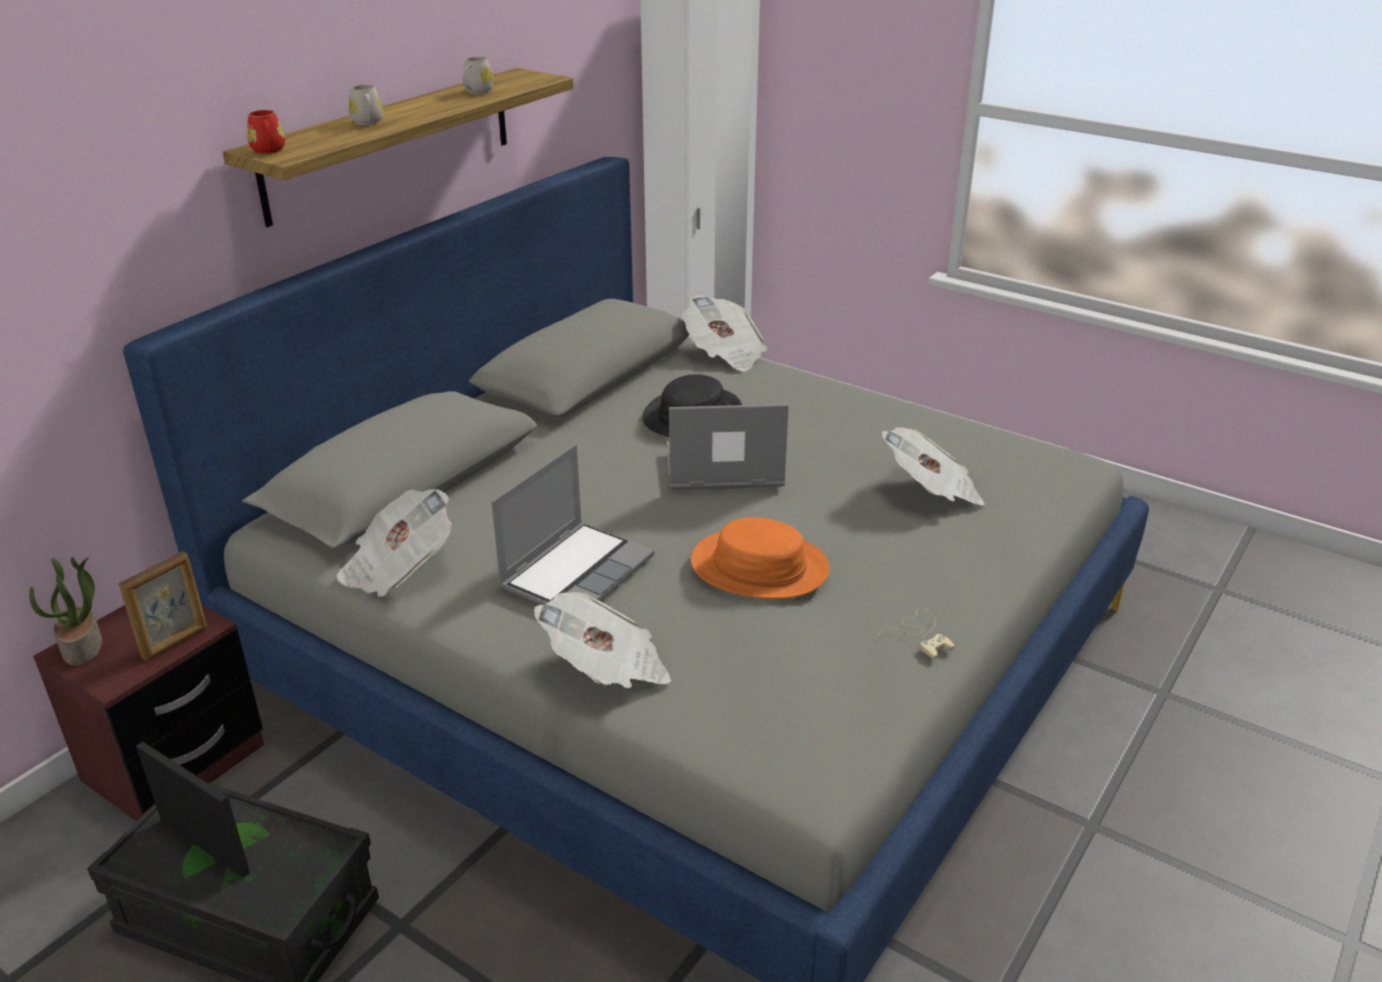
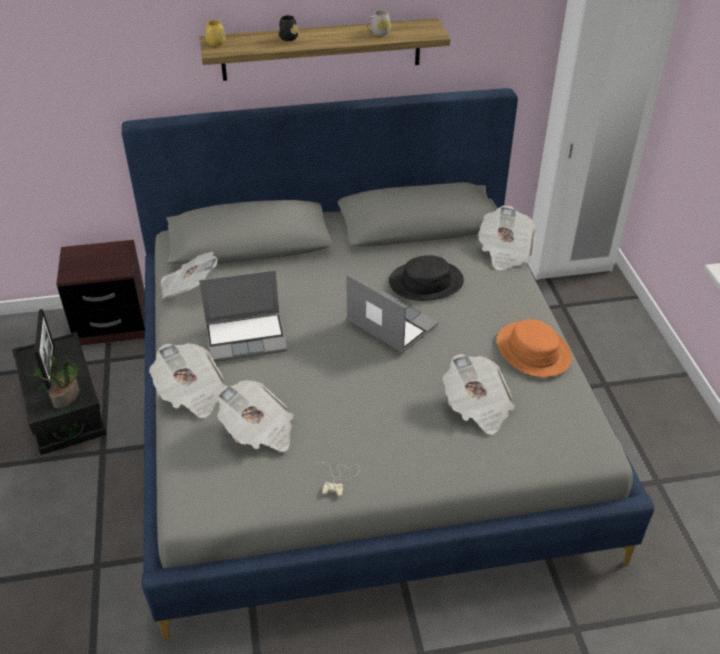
camera: 45 degrees right, 10 degrees up
(83, 647) = (77, 253): potted plant -> potted plant (66, 397)
(175, 642) = (105, 271): picture frame -> none
(269, 151) = (214, 44): red mug -> yellow mug
(368, 123) = (287, 39): white mug -> black mug
(759, 567) = (320, 389): orange hat -> orange hat (533, 350)
(764, 647) = (258, 431): none -> newspaper

